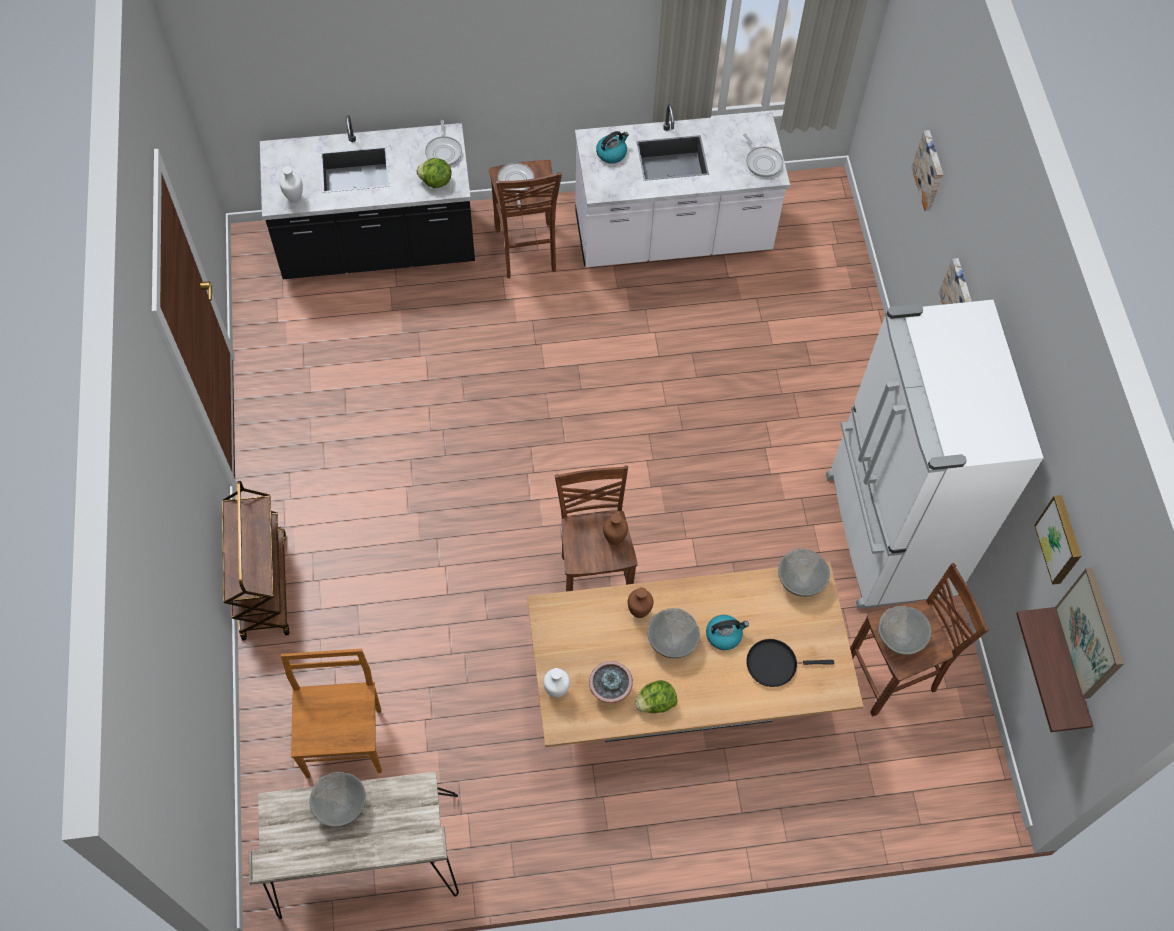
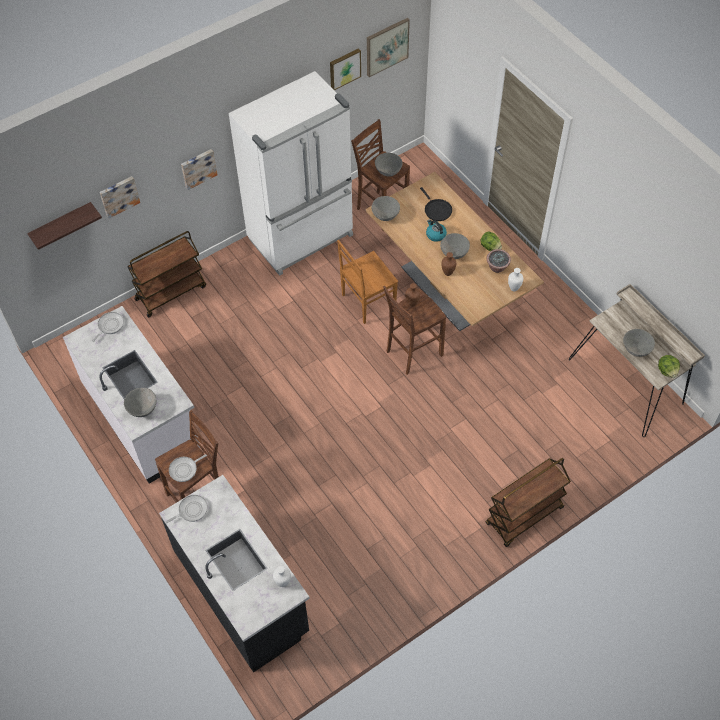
camera: 115 degrees left, 5 degrees down
(344, 740) = (579, 424): brown chair -> brown chair (367, 302)
(435, 182) = (221, 501): lettuce -> lettuce (667, 371)
(611, 153) = (143, 409): kettle -> grey bowl
(862, 334) = (171, 292): none -> brown cart
(1067, 672) = (390, 76): shelf -> shelf (62, 225)

